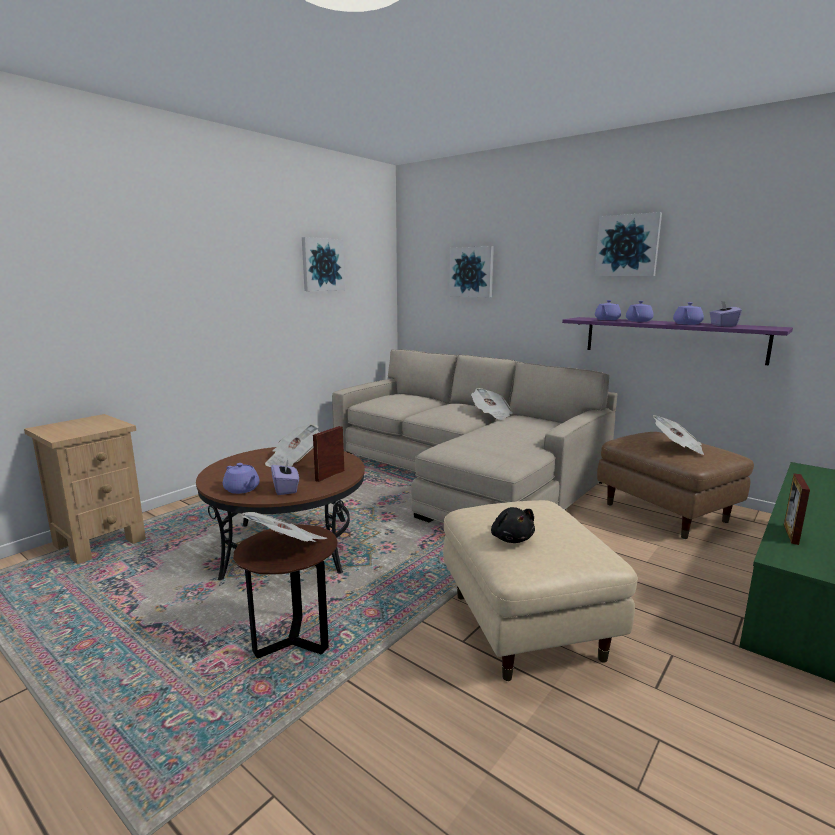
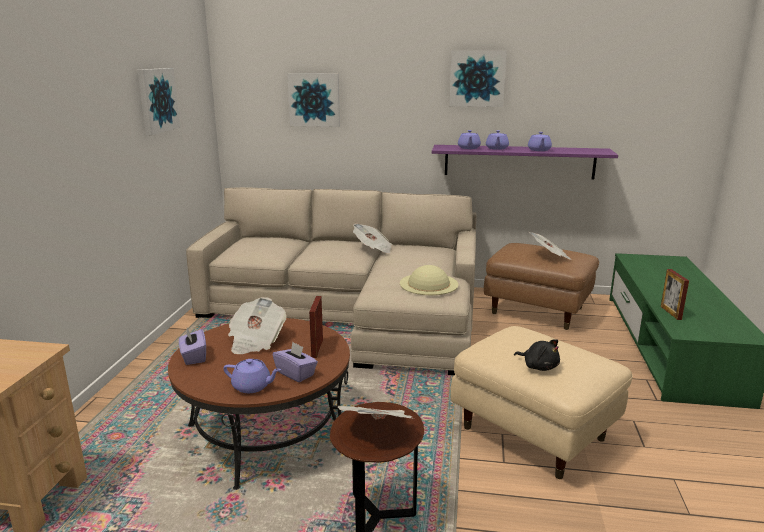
camera: 30 degrees left, 5 degrees up
(502, 448) = (428, 284): none -> beige hat
(722, 325) = (566, 150): purple tissue box -> purple tissue box (194, 357)

